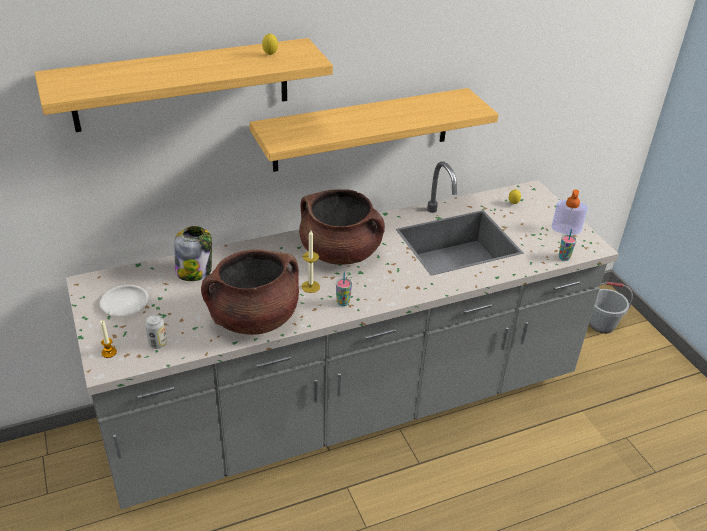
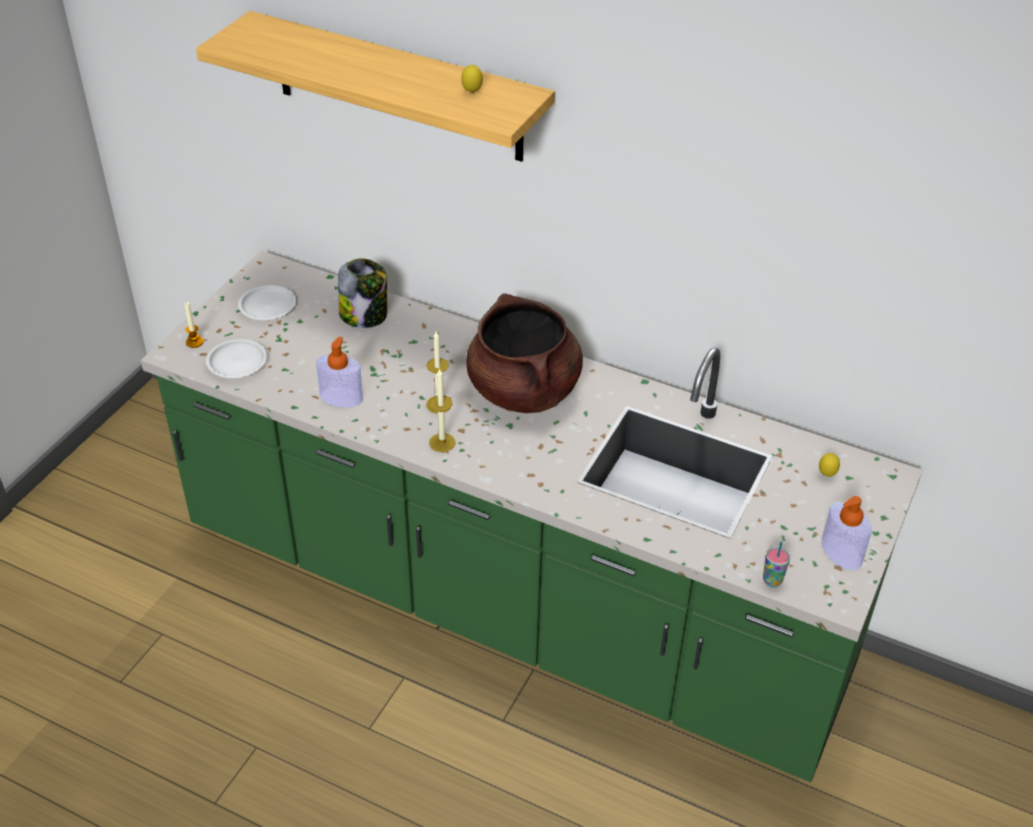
camera: 50 degrees right, 5 degrees up
(158, 344) = (237, 362): can -> white plate
(253, 319) = (341, 398): brown cooking pot -> soap dispenser
(343, 302) = (442, 442): cup -> candle
(347, 406) = (513, 602): grey counter -> green counter
(362, 130) = (627, 248): shelf -> none
(602, 325) = (978, 776): grey bucket -> none

